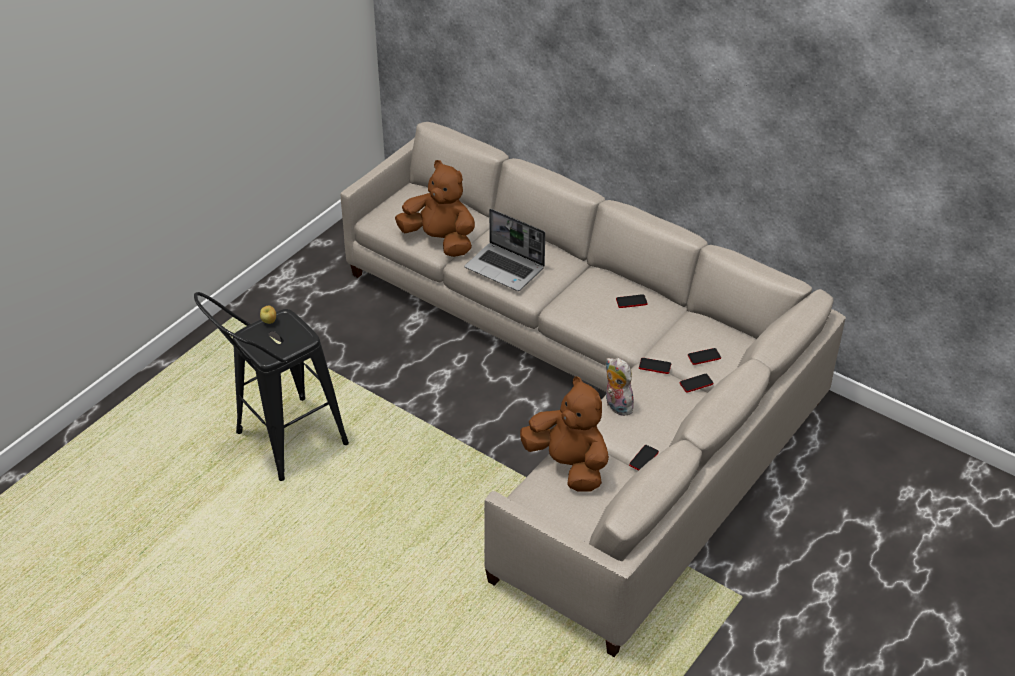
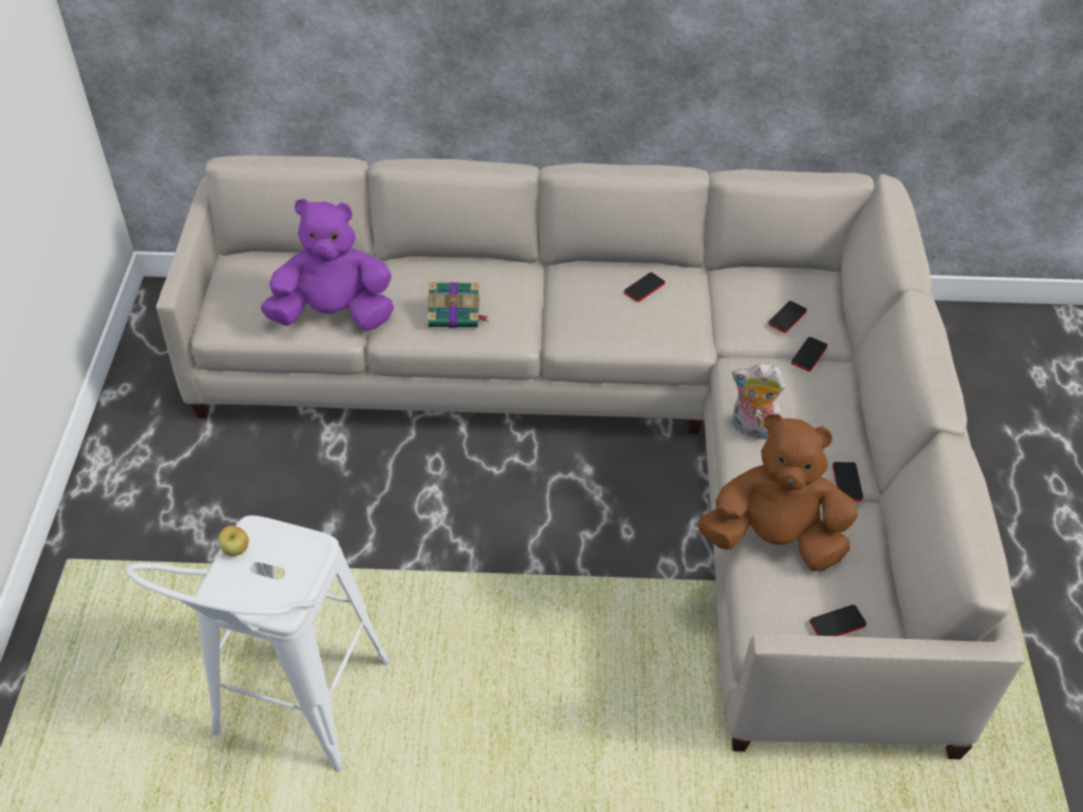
camera: 35 degrees left, 5 degrees up
(281, 444) = (293, 713): black stool -> white stool
(440, 240) = (334, 315): brown plush toy -> purple plush toy
(505, 268) = (455, 314): laptop -> book
(654, 366) = (744, 356): phone -> phone (837, 623)

